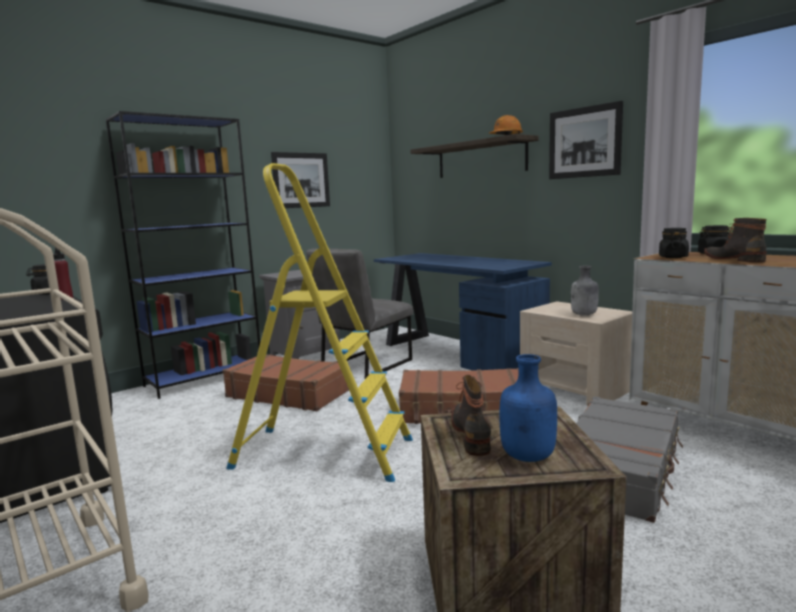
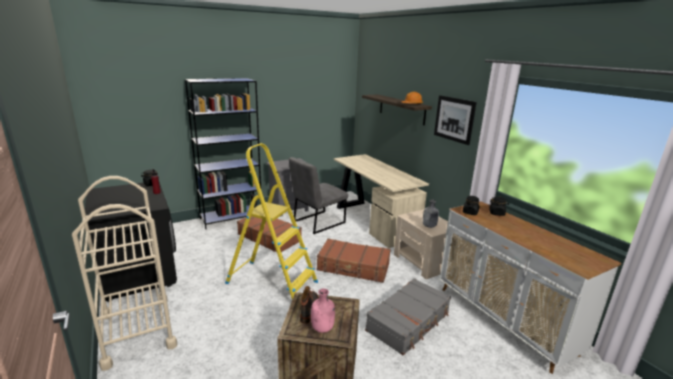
camera: 10 degrees right, 10 degrees up
(301, 180) = (295, 107): picture -> none
(457, 352) = (373, 221): blue desk -> beige desk
(529, 457) = (323, 328): blue bottle -> pink bottle
(734, 259) = (497, 223): boot -> none

